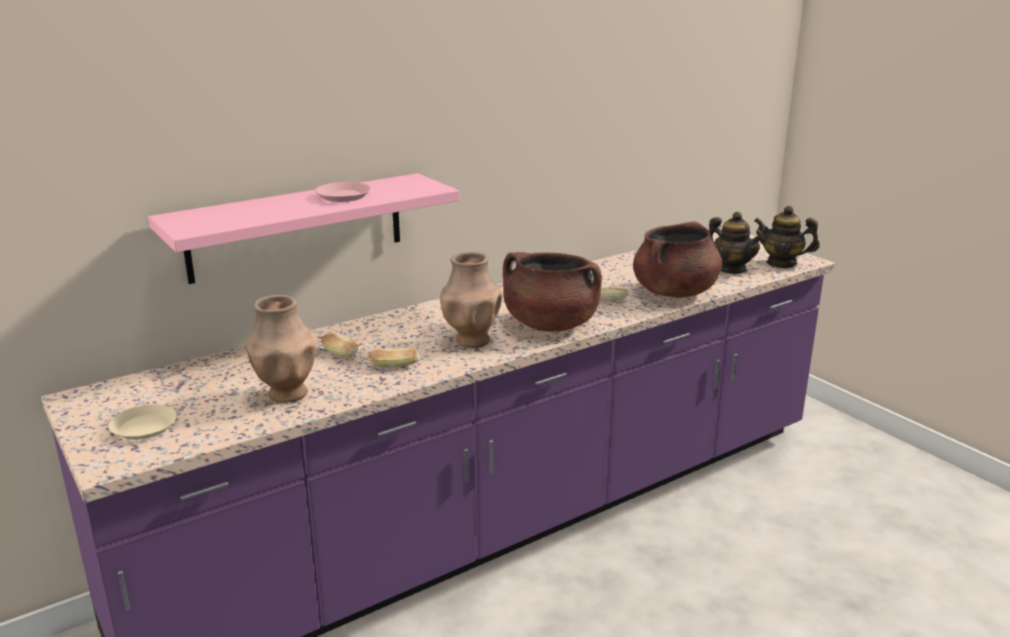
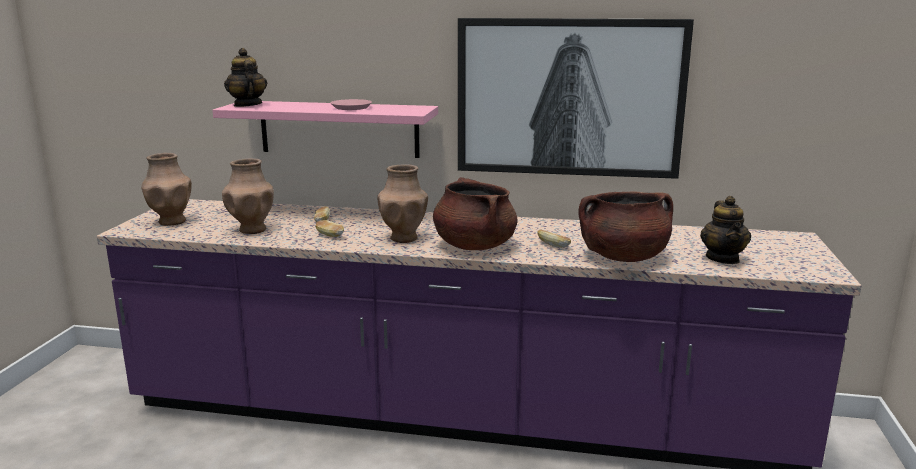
camera: 45 degrees right, 5 degrees down
(144, 427) = (171, 222): beige plate -> brown vase
(547, 140) = (569, 98): none -> picture
(782, 263) = (793, 269): teapot -> teapot (247, 105)

